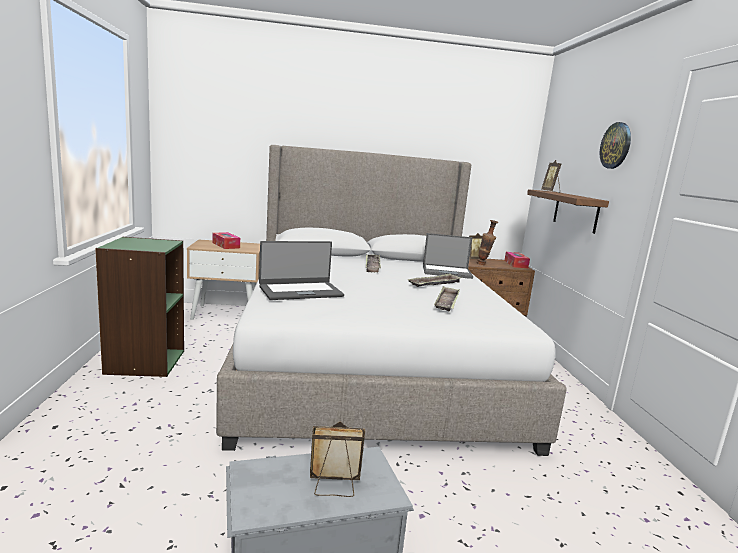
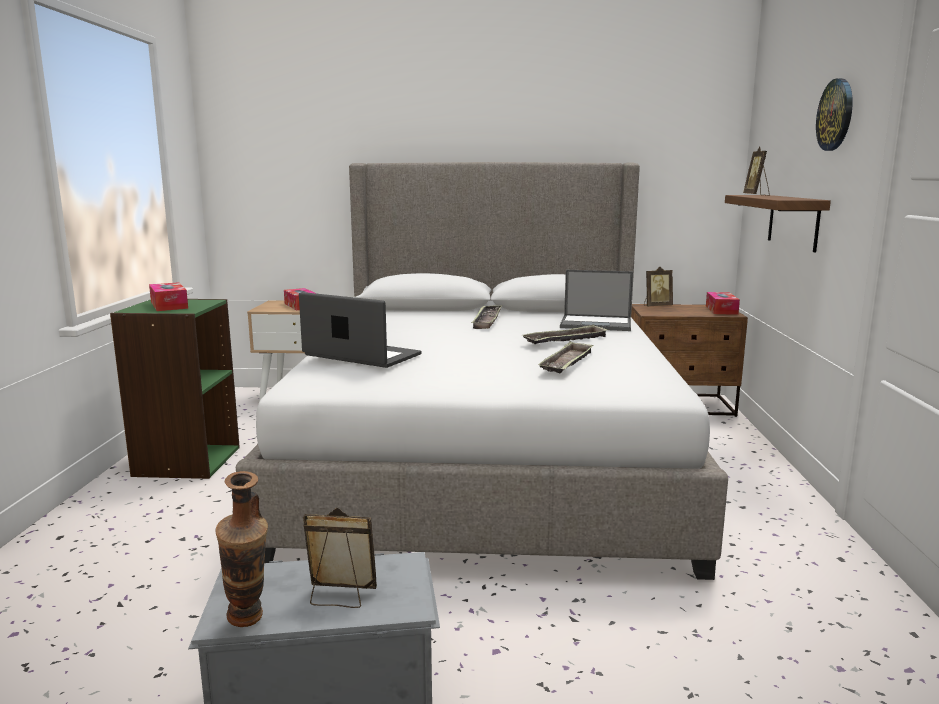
camera: 10 degrees right, 0 degrees up
(140, 243) = (169, 305): none -> tissue box
(300, 291) = (361, 355): laptop -> laptop turned 135 degrees counterclockwise
(483, 265) = (668, 313): vase -> vase (248, 624)

